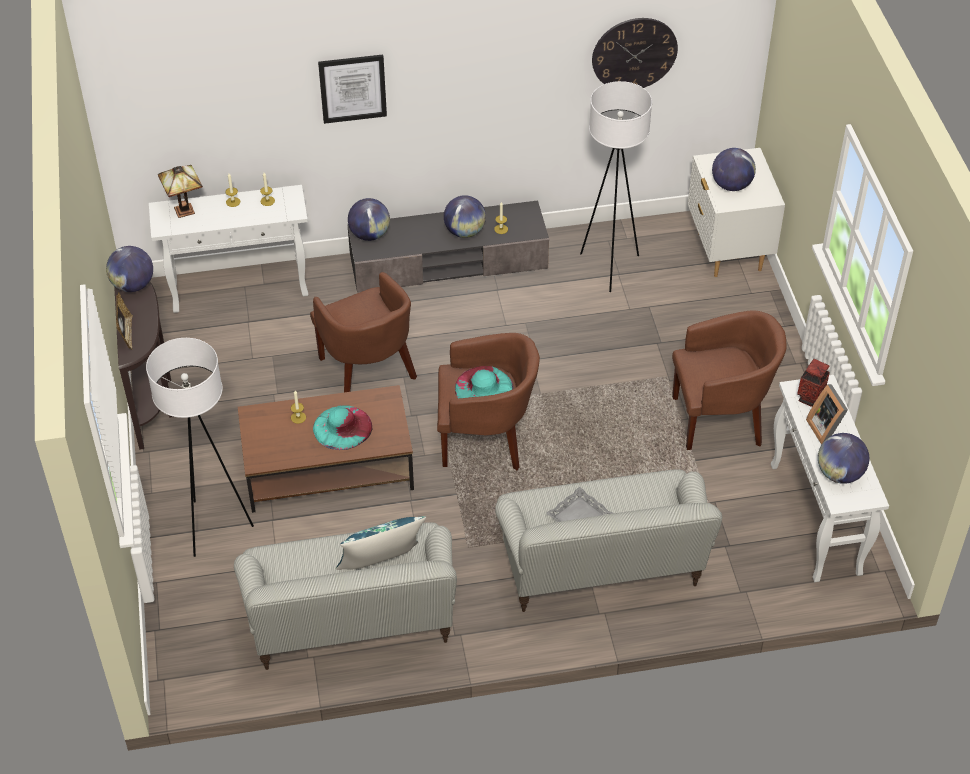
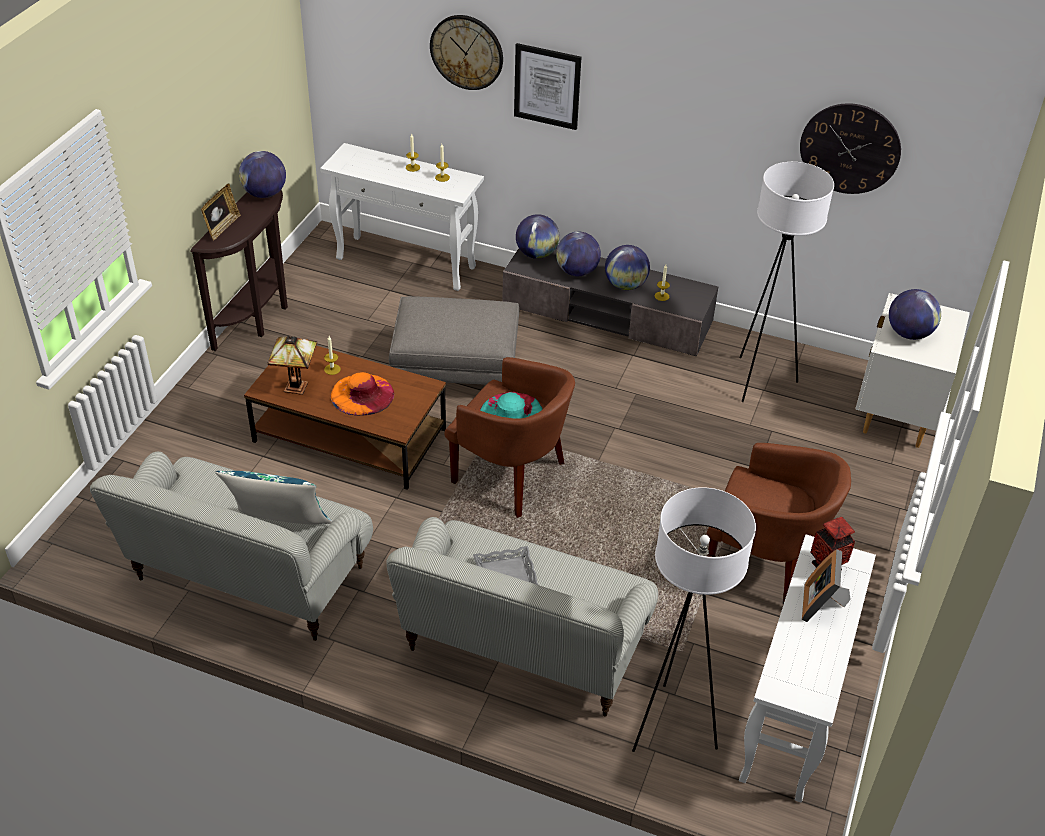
camera: 30 degrees right, 5 degrees down
(185, 209) = (368, 158): table lamp -> table lamp (298, 386)
(213, 526) = (210, 438): white floor lamp -> white floor lamp (671, 726)
(268, 83) = (467, 52): none -> wall clock
(342, 427) = (362, 394): turquoise hat -> orange hat
(367, 372) = (454, 373): brown armchair -> grey ottoman
(839, 474) = (799, 659): globe -> globe (577, 272)

